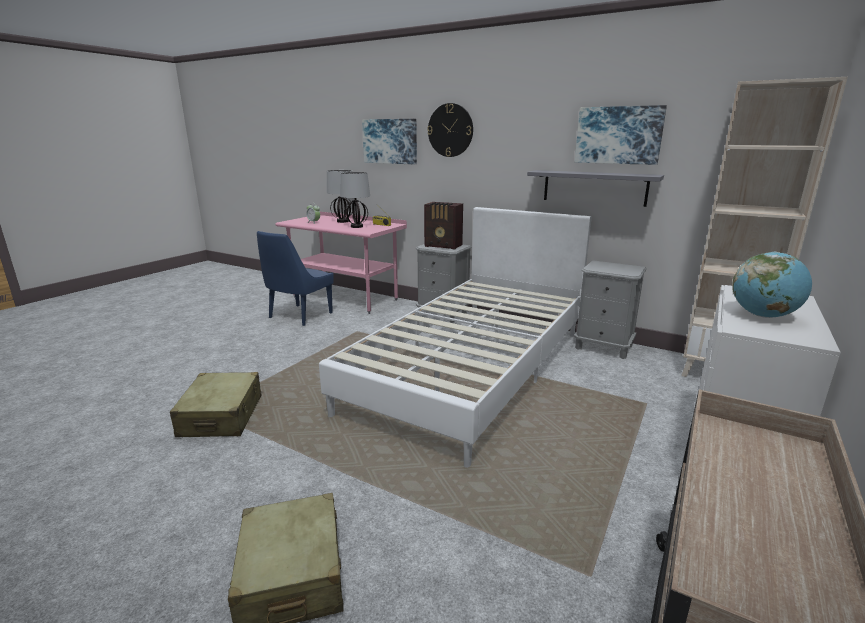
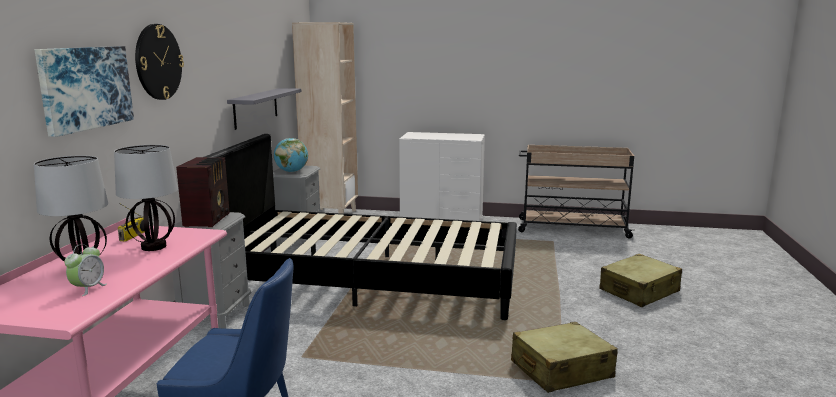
camera: 110 degrees left, 5 degrees down
(472, 368) = (372, 281): white bed -> black bed
(618, 135) = (259, 58): picture -> none
(763, 316) = (451, 136): globe -> globe (291, 171)

